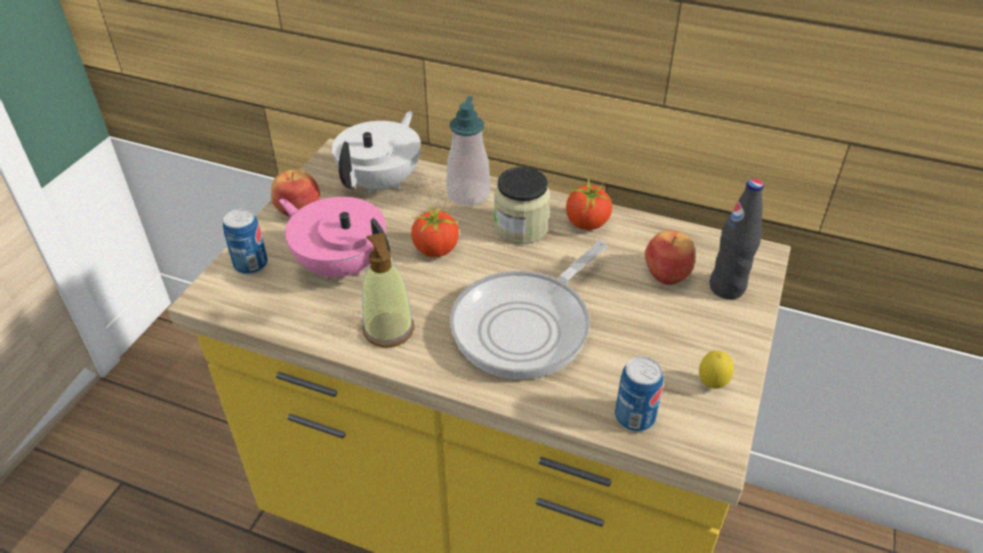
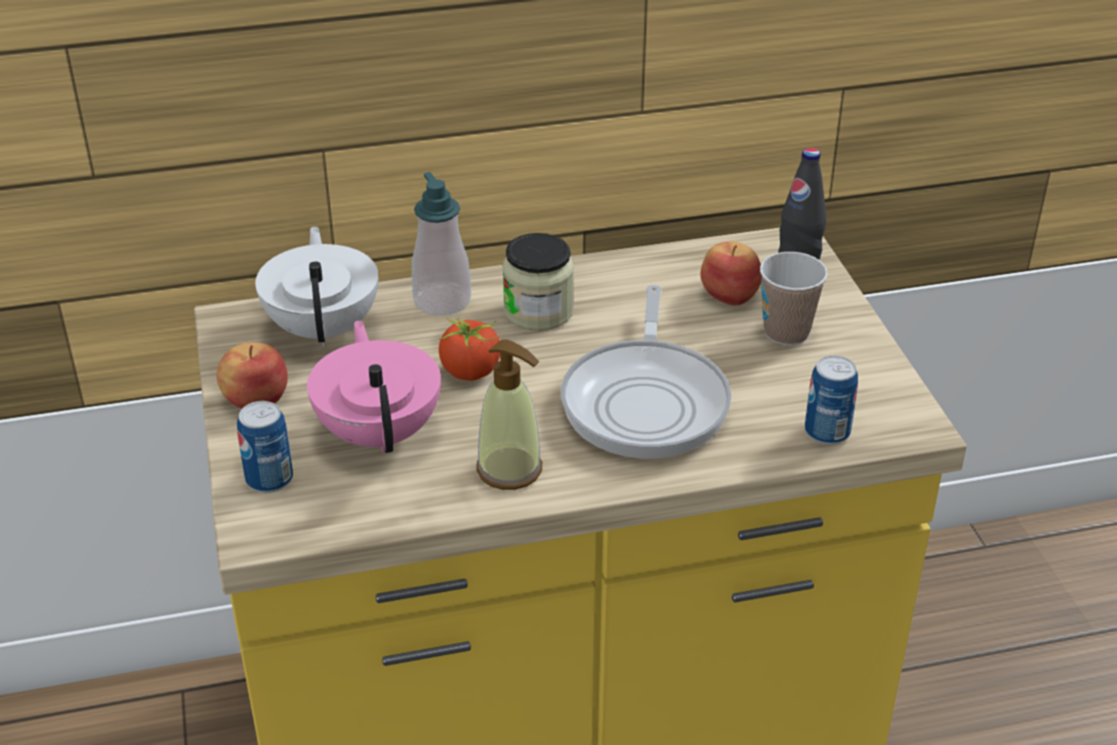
camera: 35 degrees left, 5 degrees down
(341, 264) = (380, 432): pink teapot -> pink teapot turned 75 degrees clockwise
(587, 223) = (602, 279): tomato -> none
(682, 322) = (786, 332): none -> cup
(711, 385) = (864, 374): lemon -> none

